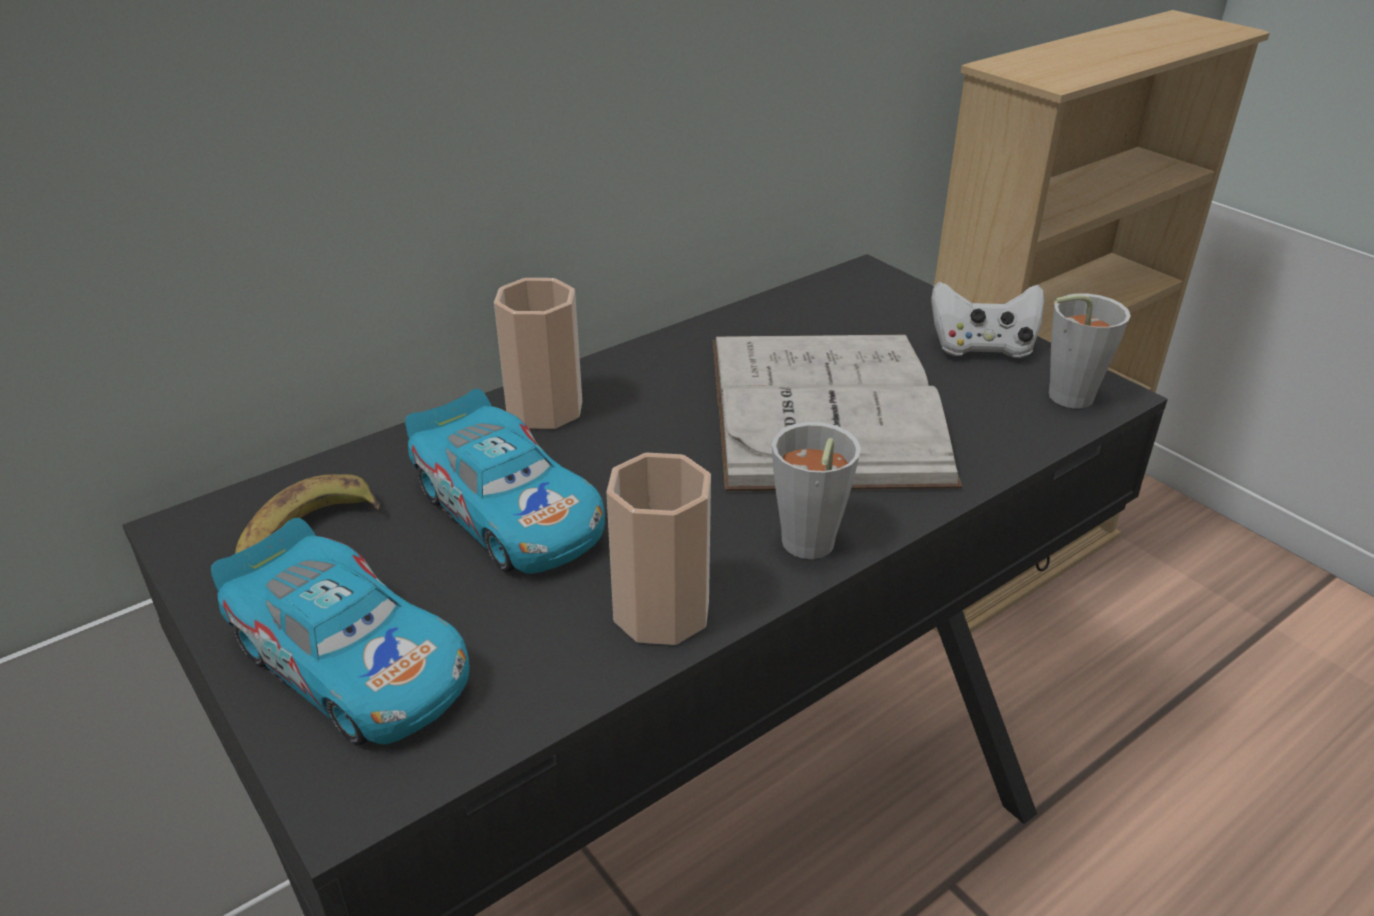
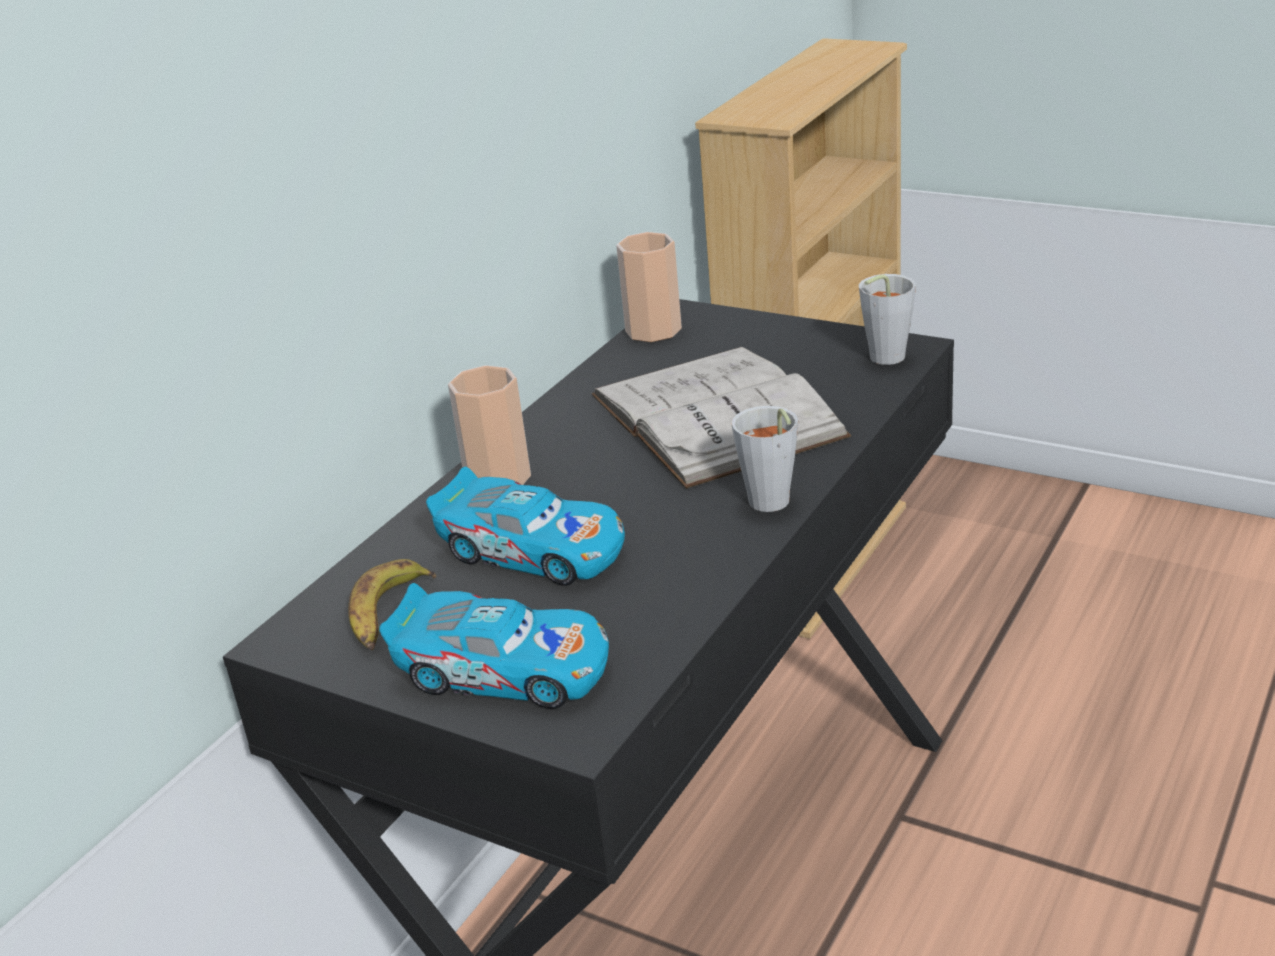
camera: 20 degrees left, 5 degrees down
(661, 612) = (700, 572): cup -> cup (653, 330)
(982, 348) = (802, 341): white game controller -> none

